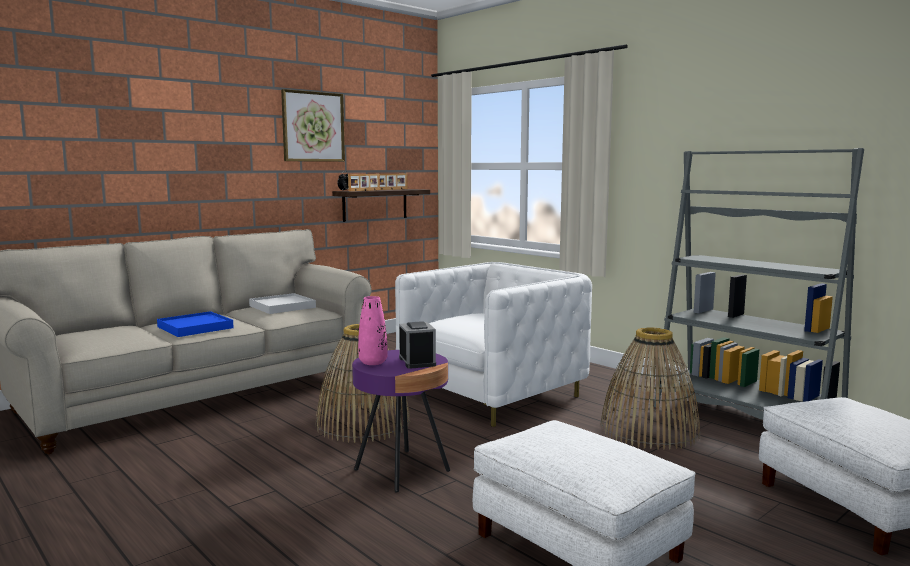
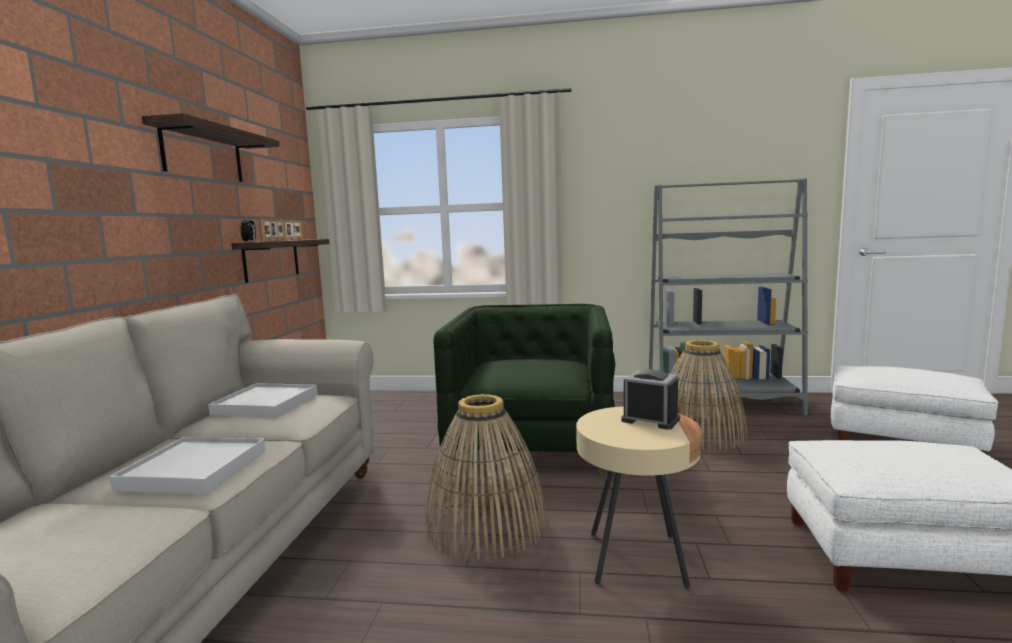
camera: 40 degrees left, 0 degrees up
(195, 327) = (195, 470): blue tray -> white tray
(313, 127) = (203, 154): picture -> shelf
(373, 362) = (619, 435): pink vase -> none
(402, 470) = (636, 558): purple side table -> beige side table
(491, 394) = (532, 444): white armchair -> green armchair

